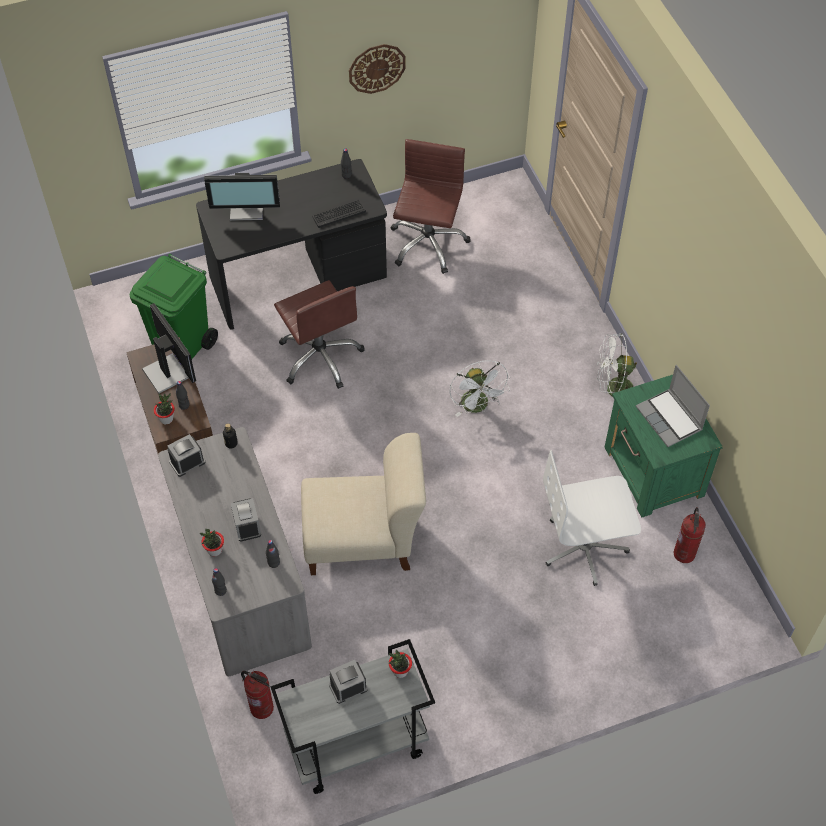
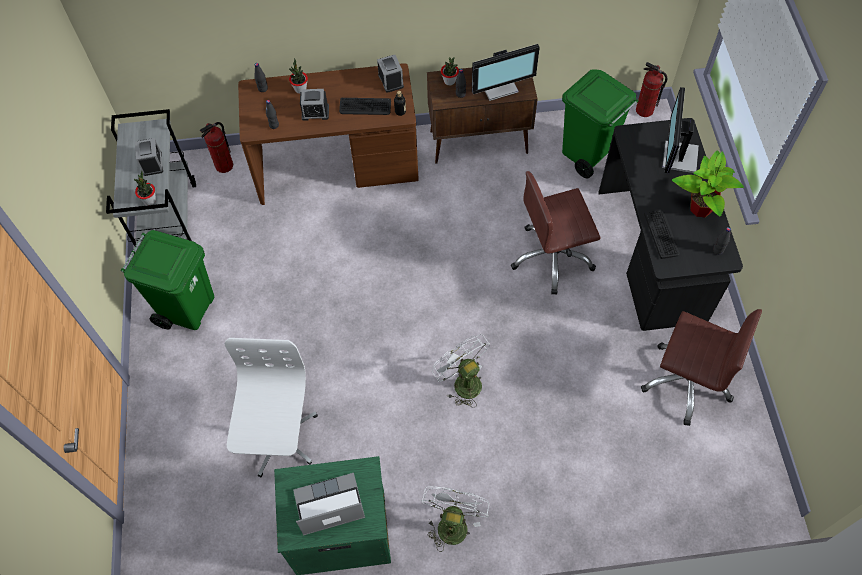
camera: 105 degrees right, 5 degrees up
(230, 478) = (365, 107): none -> keyboard
(241, 580) = (337, 166): grey desk -> brown desk
(303, 189) = (700, 208): none -> potted plant
(364, 540) = (345, 258): beige chair -> none
(376, 68) = (817, 239): wall clock -> none
(467, 682) = (187, 308): none -> green trash can
(478, 406) = (462, 381): white fan -> white fan turned 60 degrees clockwise
(684, 554) = (239, 531): fire extinguisher -> fire extinguisher (644, 110)

